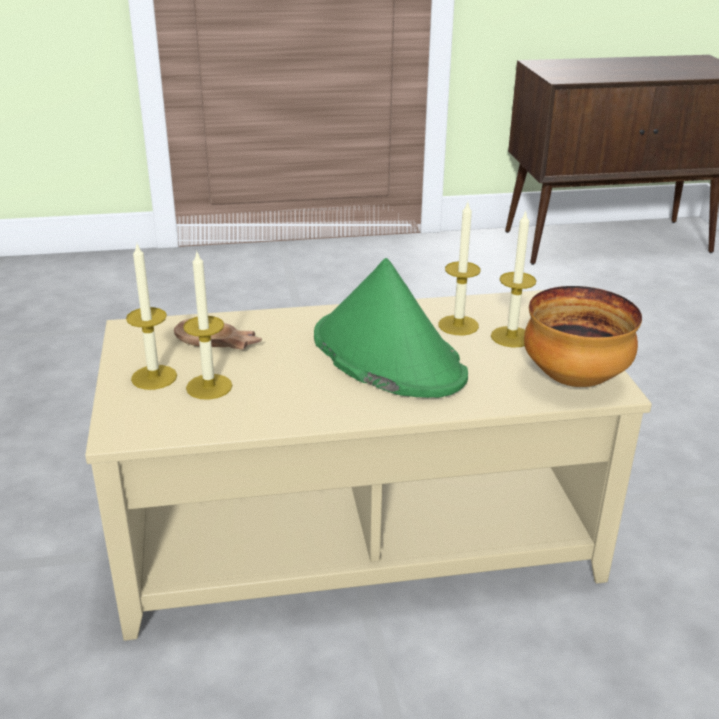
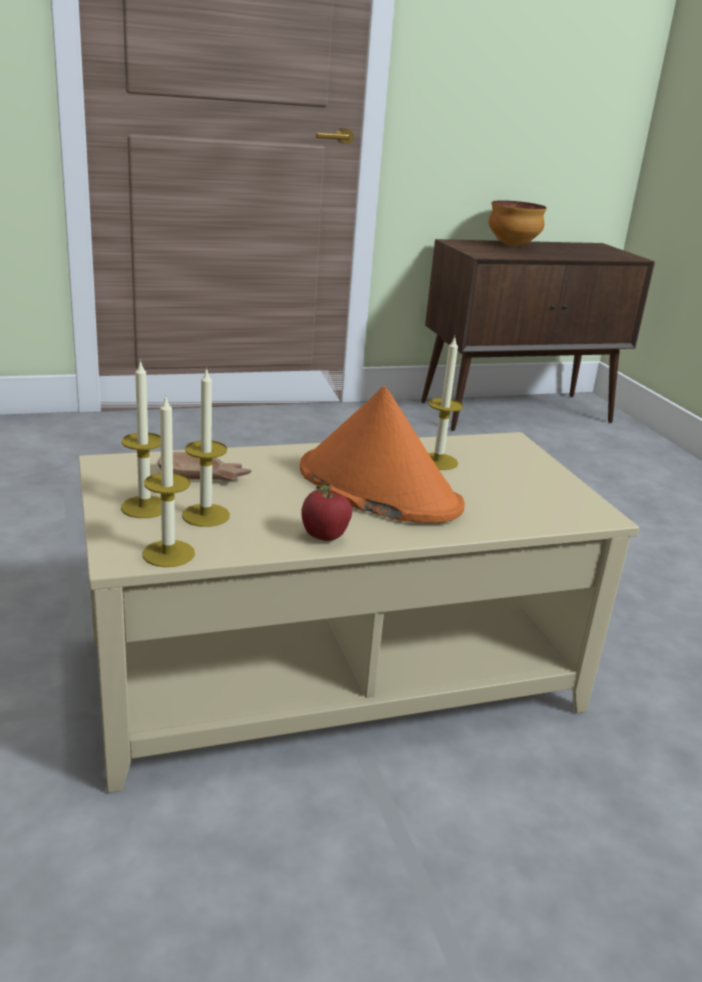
camera: 10 degrees left, 5 degrees down
(316, 413) = (323, 538): none -> apple
(386, 356) = (377, 487): green hat -> orange hat
(511, 337) = (491, 471): candle -> candle (168, 553)
(574, 380) = (562, 507): bowl -> bowl (512, 246)

